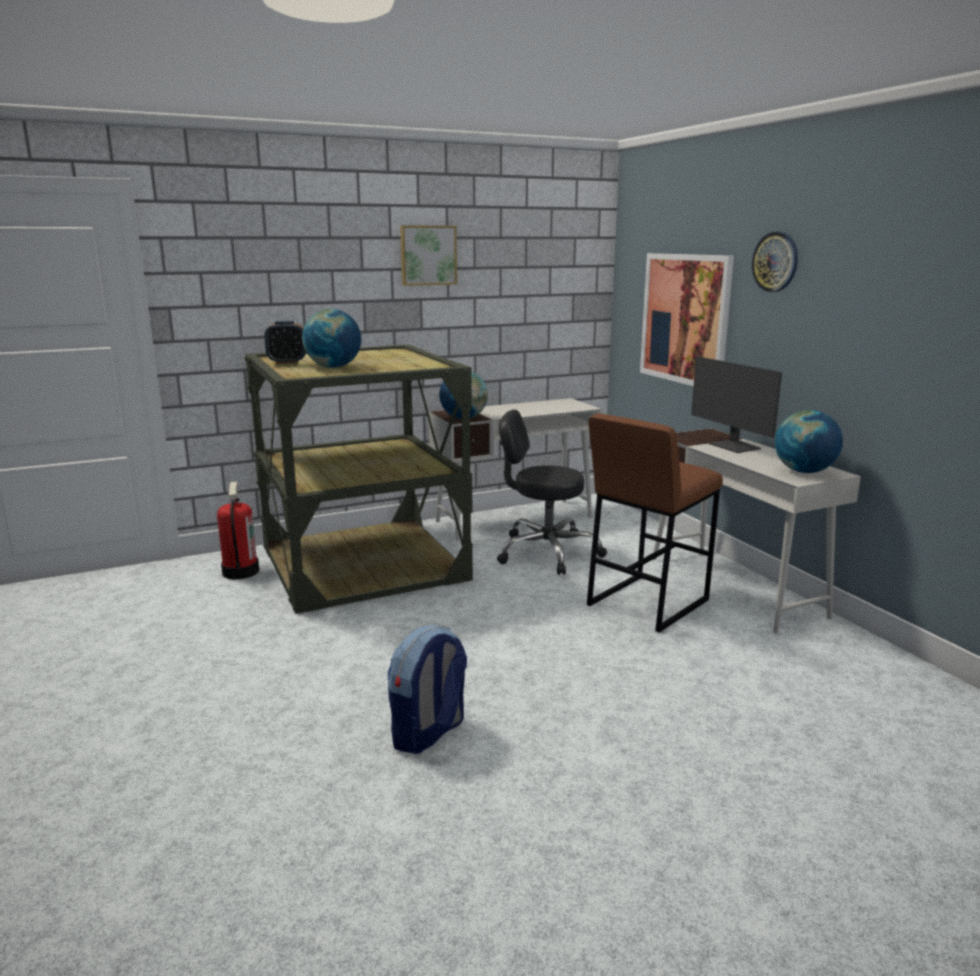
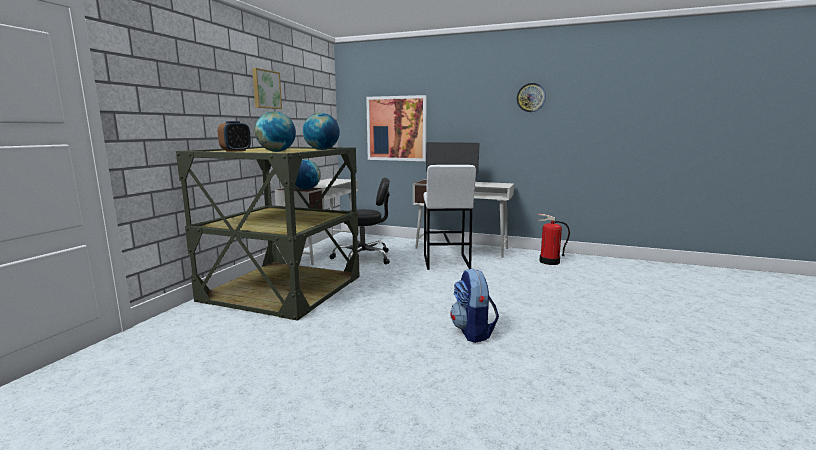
camera: 45 degrees left, 5 degrees down
(240, 571) = (206, 317): fire extinguisher -> fire extinguisher (549, 262)
(542, 552) = (366, 258): black office chair -> black office chair turned 150 degrees counterclockwise
(646, 603) = (446, 262): brown stool -> white stool
(775, 262) = (453, 96): wall clock -> wall clock (531, 97)
(804, 471) = (497, 184): globe -> globe (322, 149)

